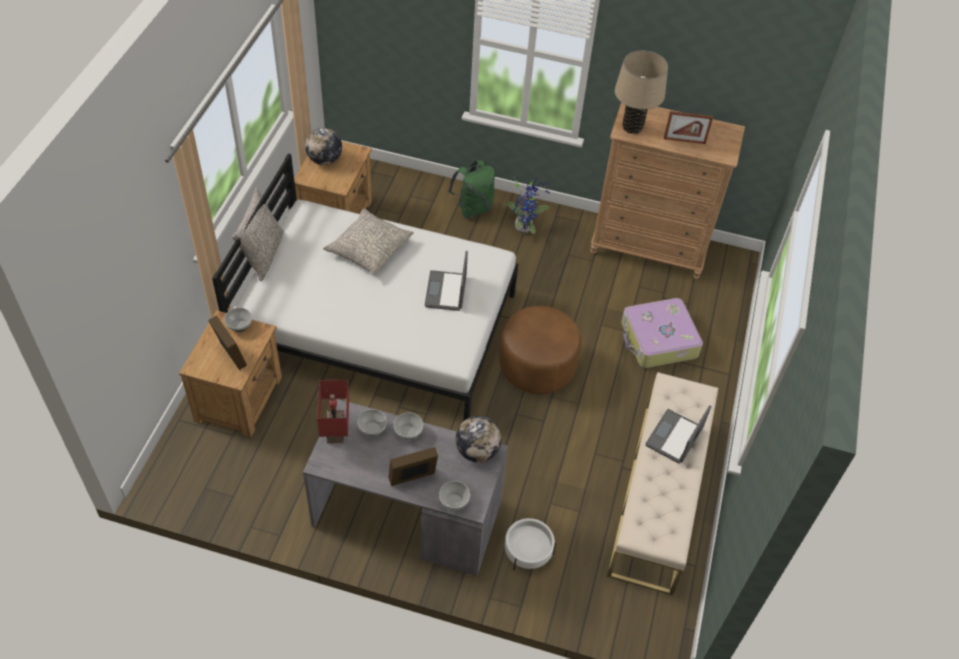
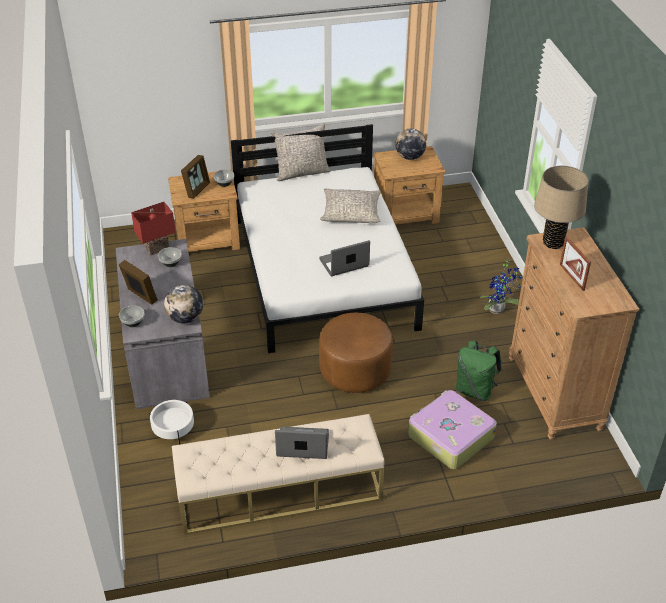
camera: 65 degrees right, 10 degrees down
(408, 432) = (179, 280): bowl -> none
(473, 208) = (488, 274): green backpack -> green backpack (475, 390)

